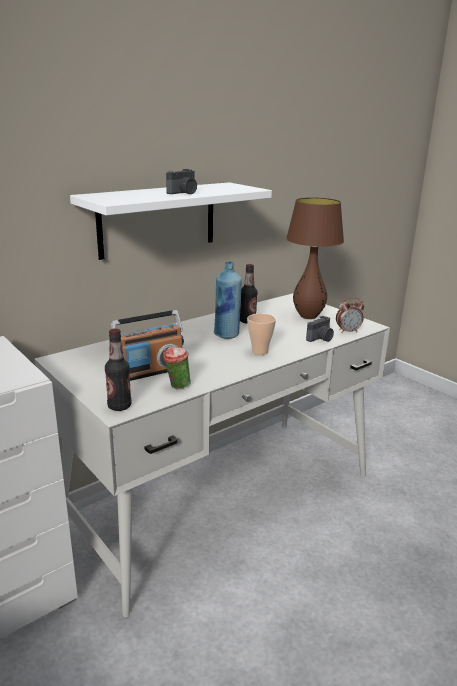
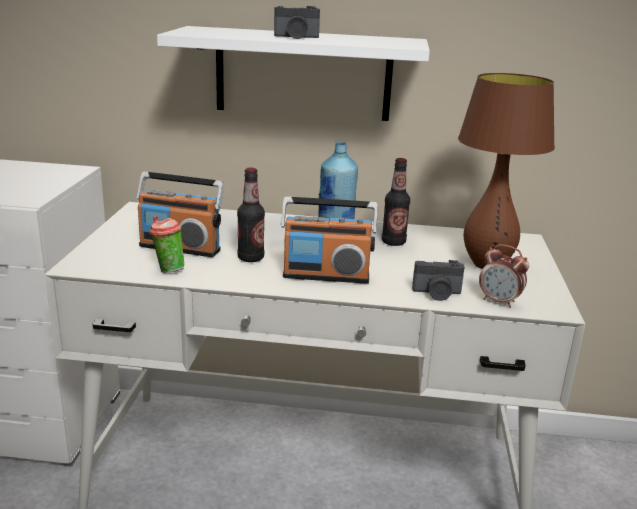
camera: 45 degrees right, 0 degrees up
(119, 406) = (88, 263): bottle -> bottle (250, 258)
(259, 351) = (326, 275): cup -> radio

